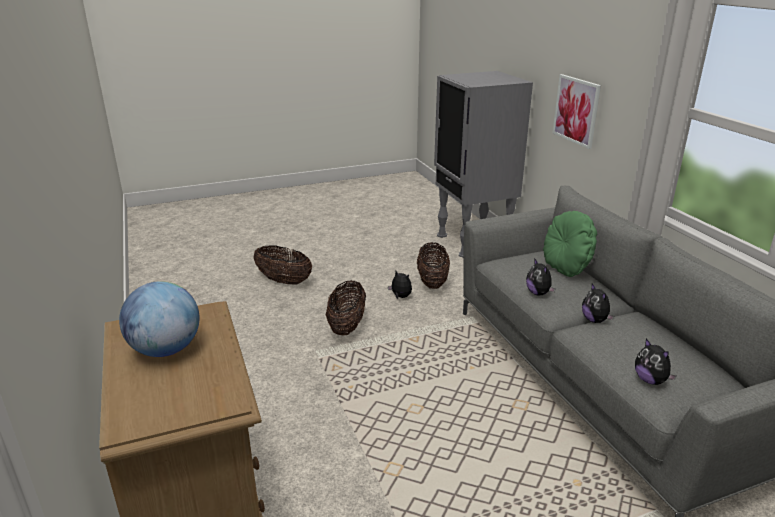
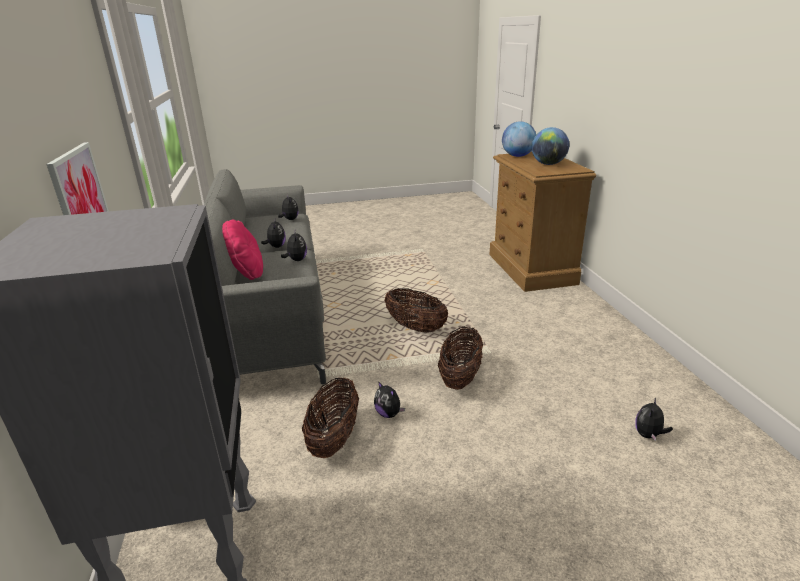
camera: 170 degrees left, 0 degrees up
(206, 396) = (517, 156): none -> globe
(215, 298) = (648, 435): none -> plush toy
(284, 281) = (560, 462): basket -> basket (415, 327)
(565, 269) = (247, 275): green pillow -> pink pillow

